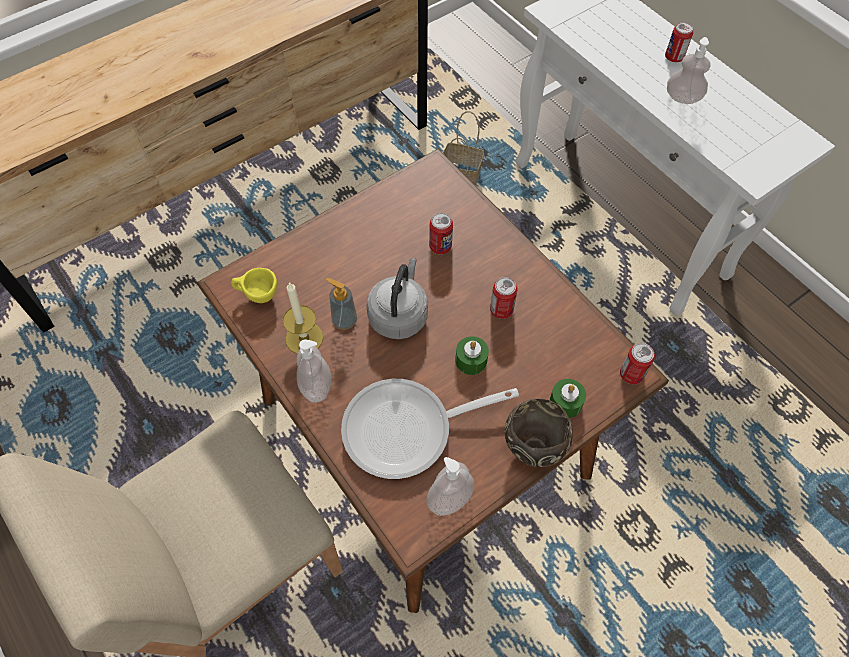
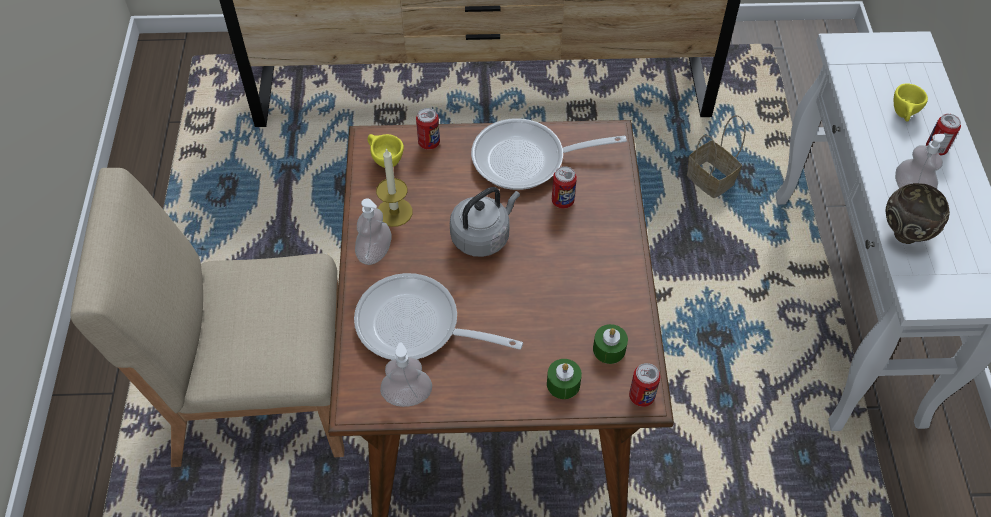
camera: 35 degrees right, 5 degrees down
(344, 320) = (436, 216): soap dispenser -> none
(383, 227) = (527, 160): none -> frying pan
(471, 360) = (512, 304): green candle -> green candle (609, 349)
(501, 310) = (571, 280): can -> can (429, 143)
(532, 446) = (506, 400): brown bowl -> brown bowl (905, 233)
(633, 43) = (903, 116): none -> yellow cup

